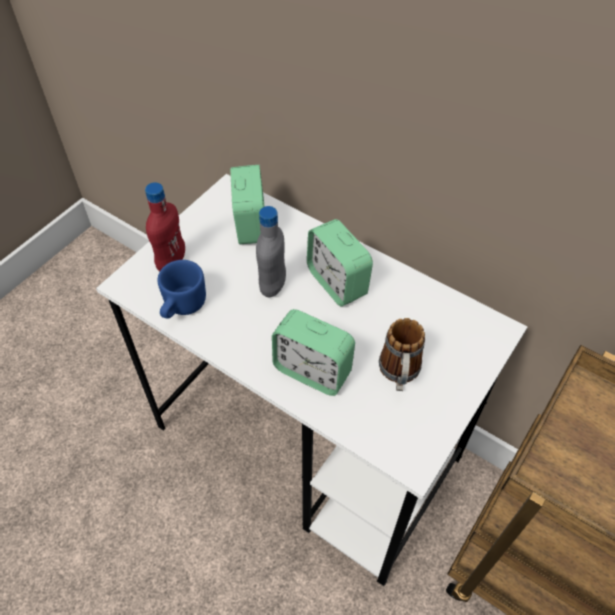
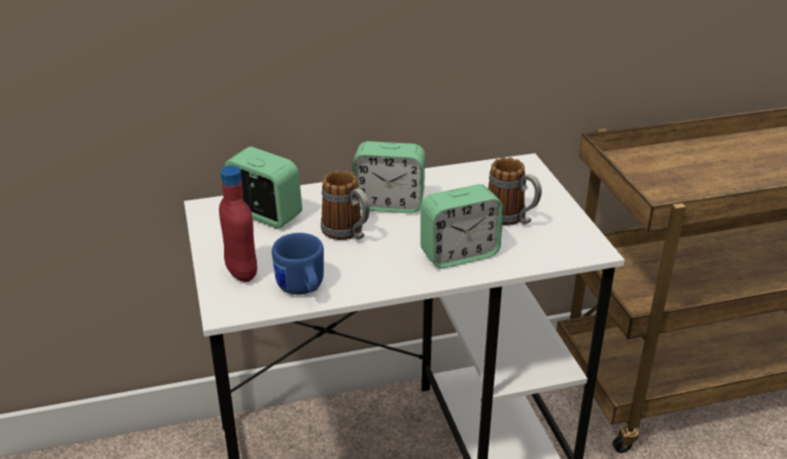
camera: 50 degrees left, 20 degrees down
(272, 285) = (348, 233): grey bottle -> mug

